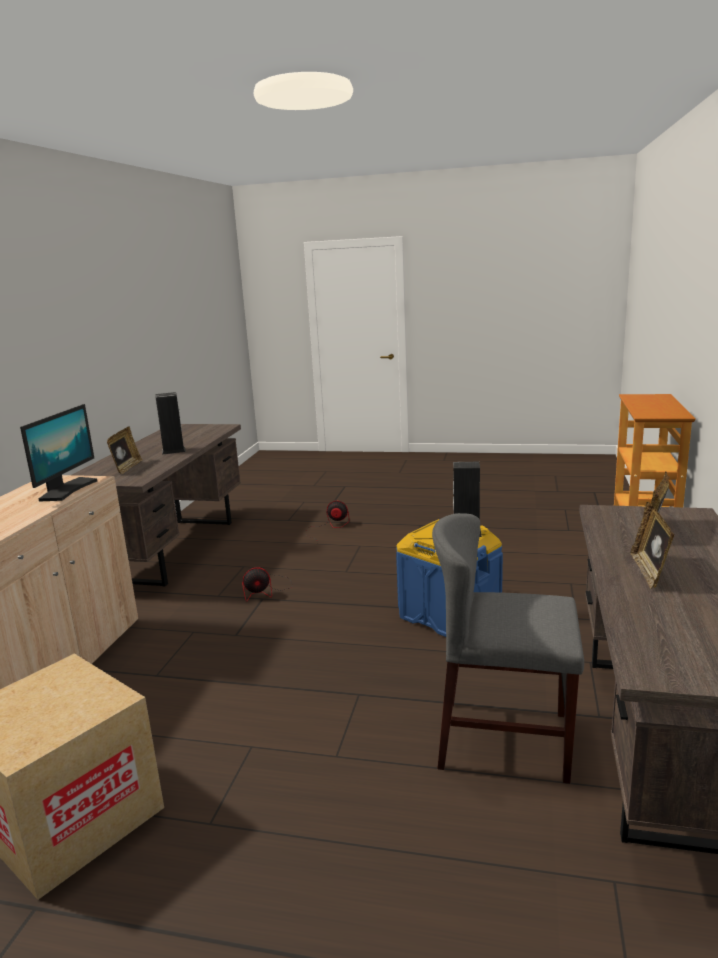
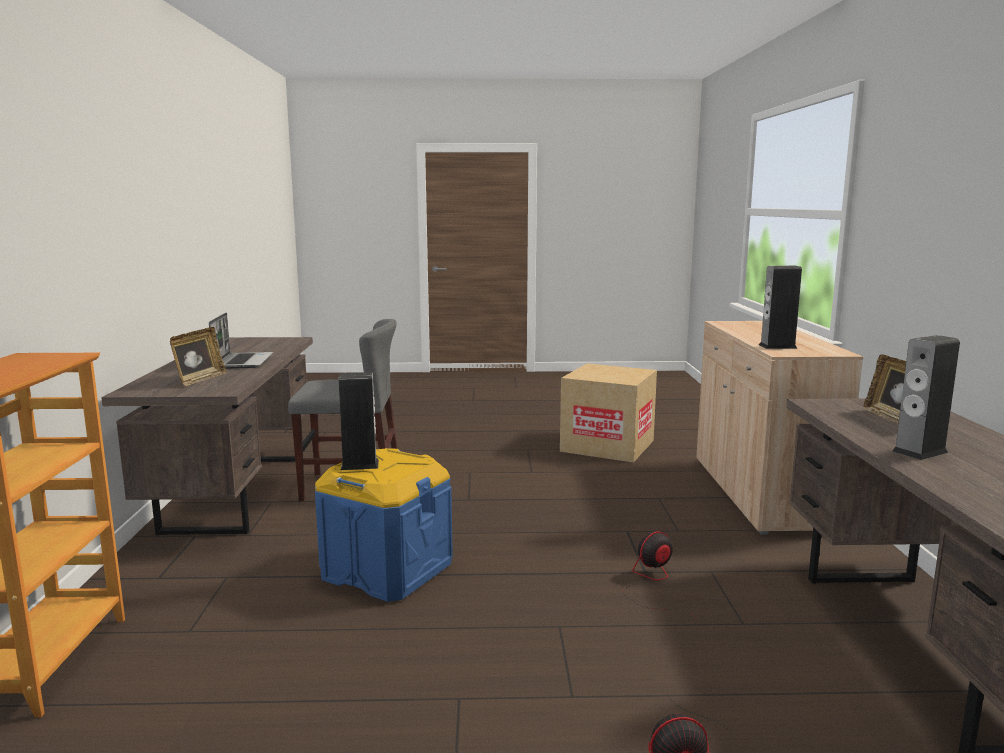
camera: 165 degrees right, 5 degrees down
(67, 490) = (777, 346): monitor -> speaker
(649, 572) = (243, 362): picture frame -> laptop

